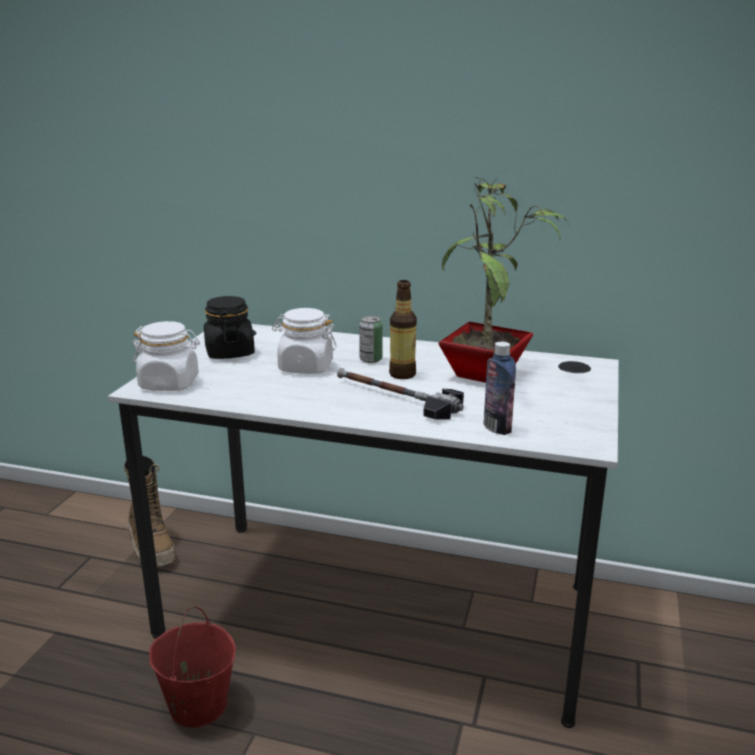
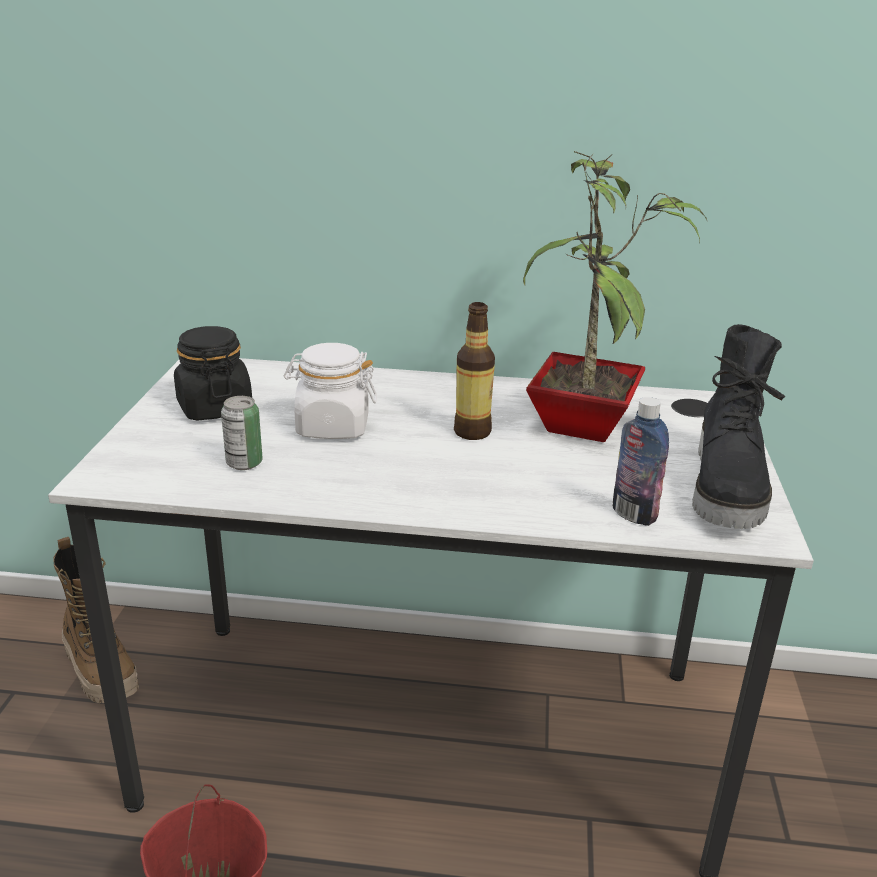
camera: 10 degrees left, 5 degrees up
(170, 383) = (140, 467): white jar -> none
(371, 359) = (420, 410): can -> can (244, 463)
(396, 398) = (477, 472): hammer -> none
(575, 416) = (729, 488): none -> black boot

